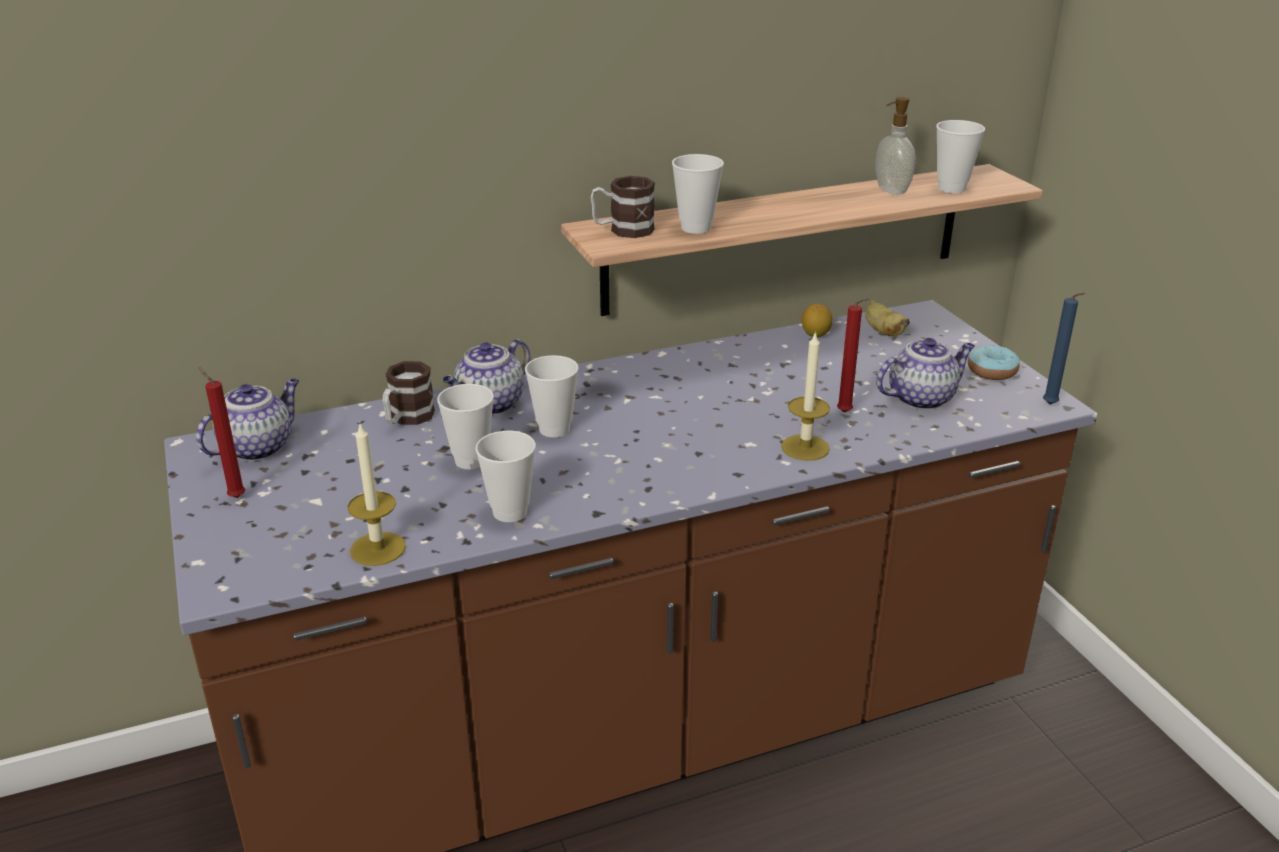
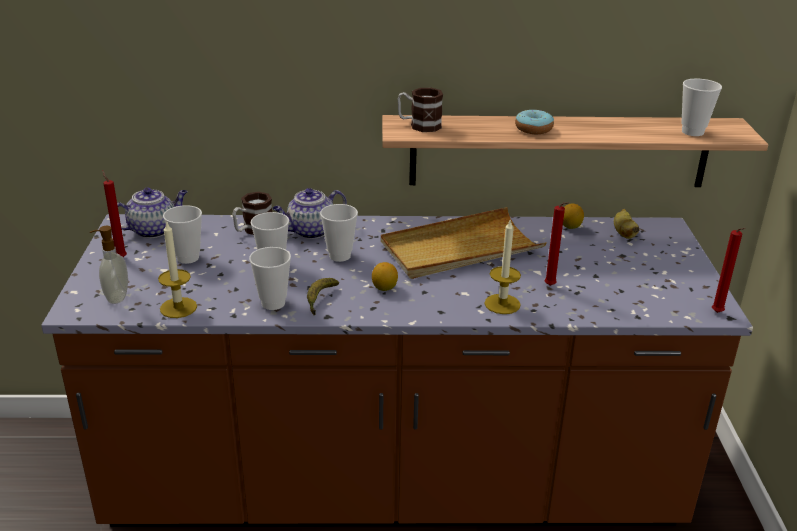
camera: 20 degrees right, 0 degrees up
(571, 493) = (320, 299): none -> banana
(644, 459) = (384, 288): none -> lemon
(696, 228) = (471, 131): cup -> cup (188, 258)
(703, 388) = (460, 249): none -> beige tray
(890, 190) = (641, 126): soap dispenser -> soap dispenser (116, 297)
(922, 398) = (617, 287): teapot -> none
(991, 371) = (688, 279): donut -> donut (533, 129)
(1051, 405) = (718, 313): blue candle -> red candle

